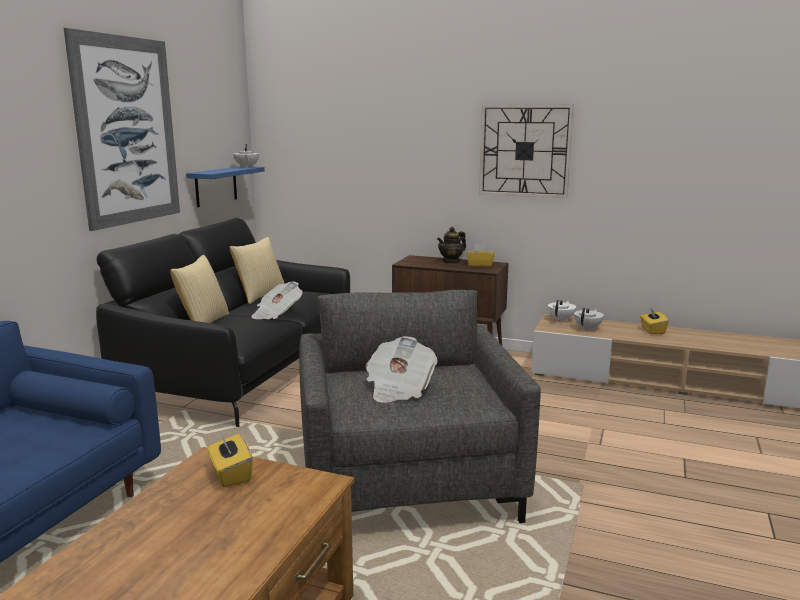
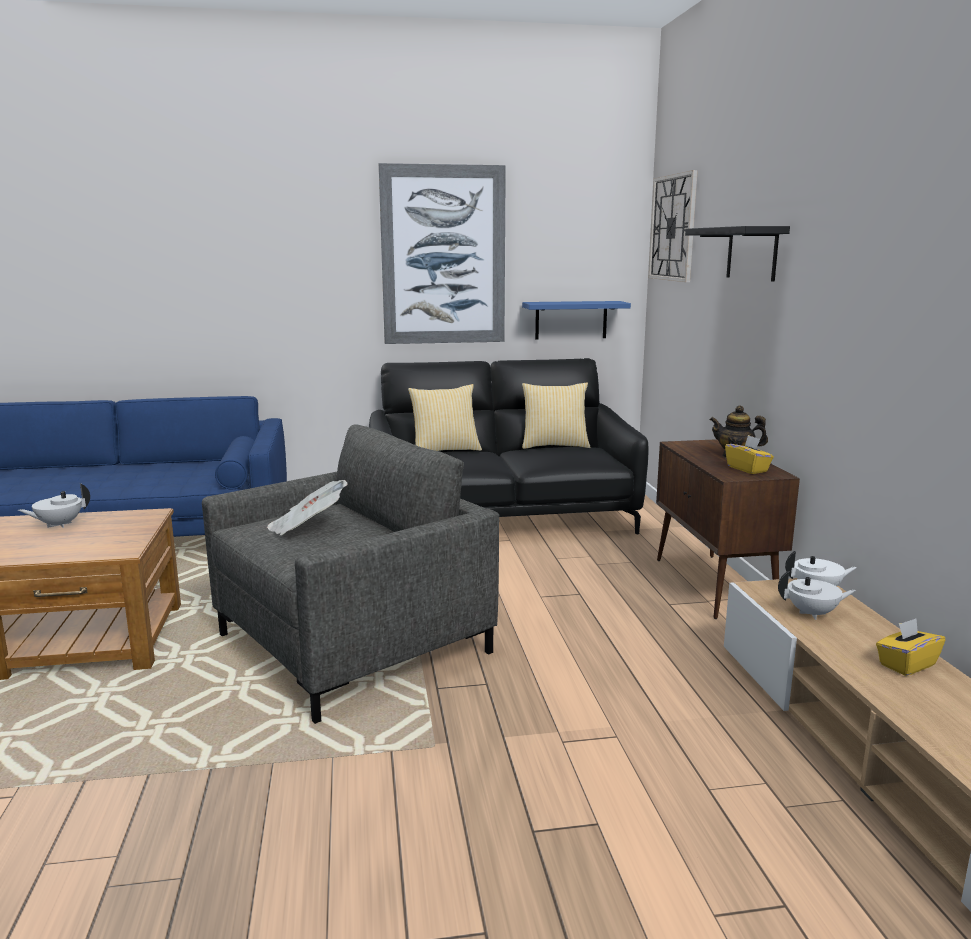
camera: 60 degrees right, 0 degrees up
(230, 475) = (126, 525): yellow tissue box -> none
(246, 167) = (609, 302): white teapot -> white teapot (59, 525)
(277, 314) = (508, 462): newspaper -> none
(424, 124) = (752, 253): none -> black shelf
(524, 151) = (833, 299): wall clock -> wall clock (673, 228)

